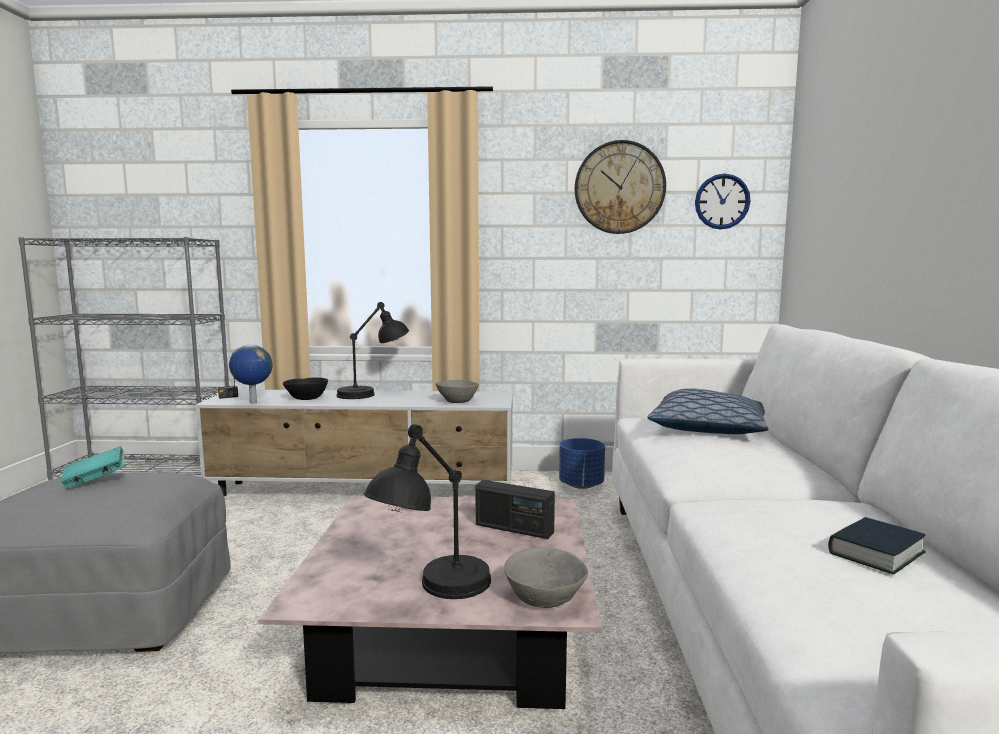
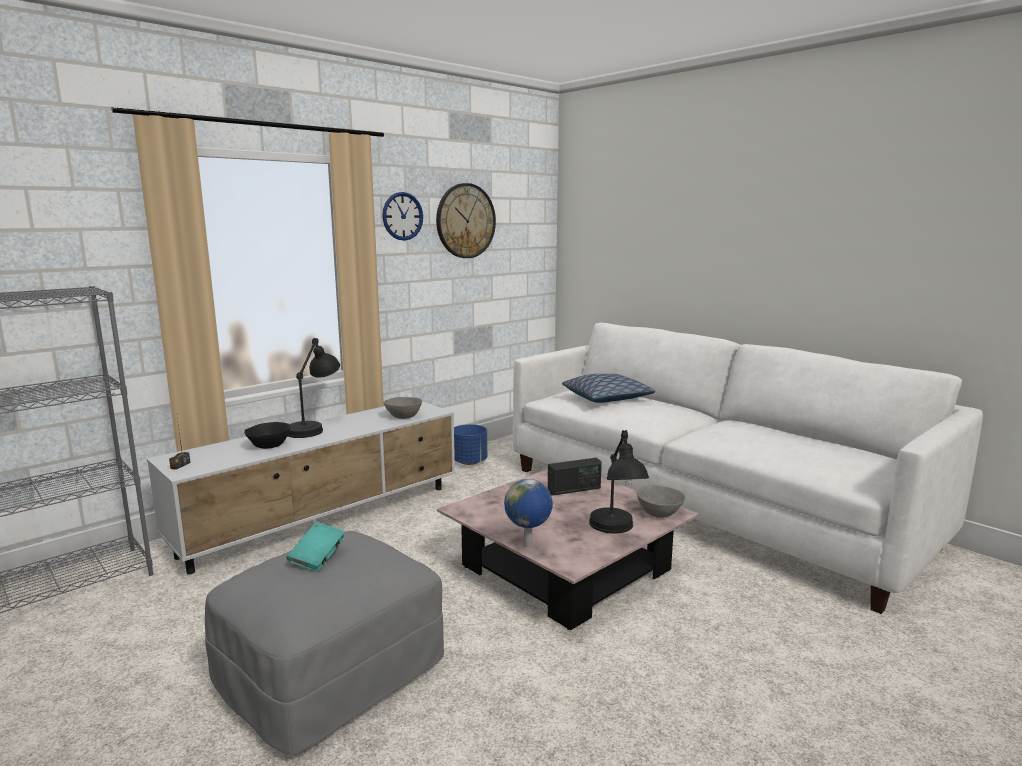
camera: 45 degrees left, 5 degrees up
(253, 403) = (232, 463): globe -> globe (528, 546)
(722, 201) = (525, 231): wall clock -> wall clock (402, 216)
(875, 553) = (782, 438): book -> none

